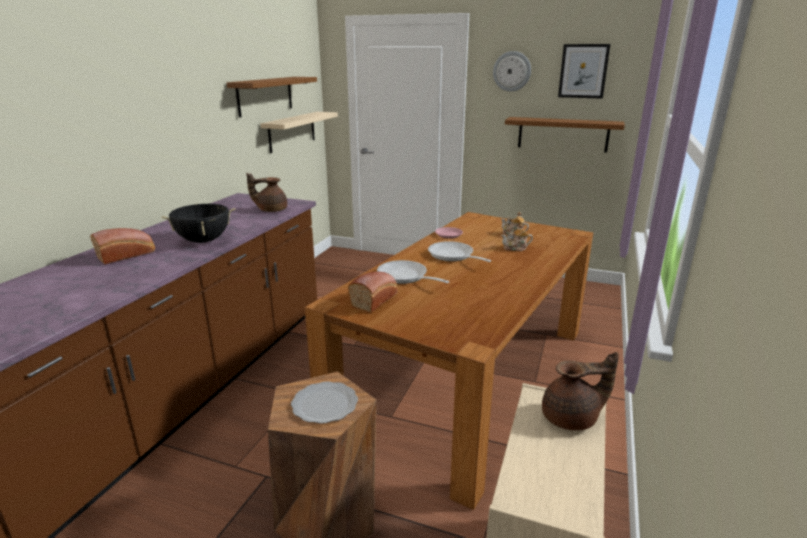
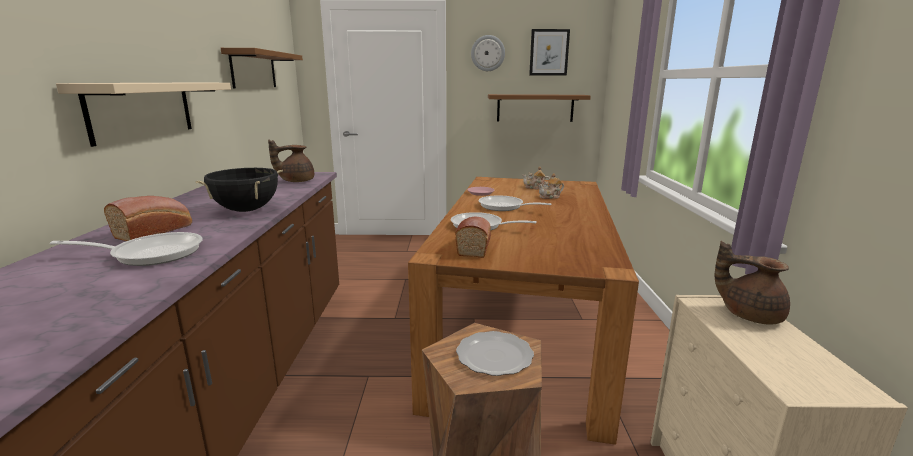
camera: 20 degrees left, 5 degrees down
(107, 277) = (151, 254): none -> frying pan
(292, 131) = (277, 112): beige shelf -> beige shelf (142, 110)
(572, 418) = (749, 314): brown teapot -> brown teapot turned 120 degrees counterclockwise

